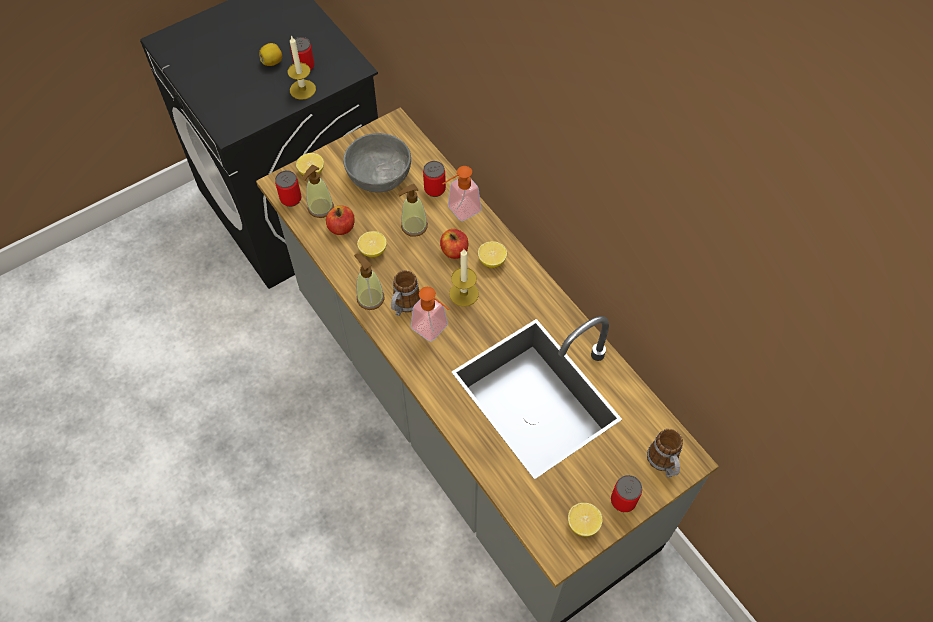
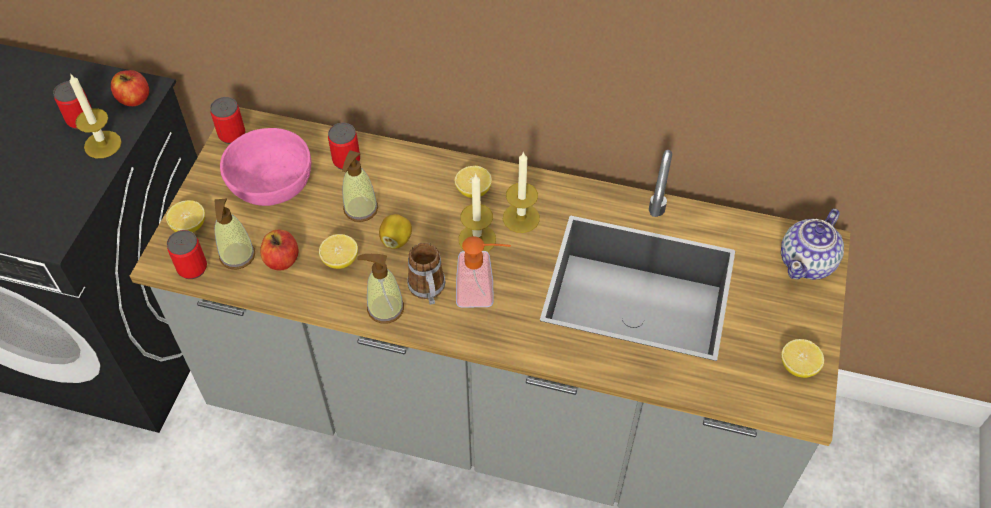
camera: 40 degrees left, 5 degrees down
(272, 62) = (35, 137): lemon -> lemon (396, 240)
(379, 175) = (271, 183): grey bowl -> pink bowl
(454, 251) = (427, 205): apple -> apple (134, 99)
(459, 211) = (394, 166): soap dispenser -> none
(504, 299) = (521, 218): none -> candle
(623, 500) = (809, 319): can -> can (232, 135)
(664, 463) = (807, 262): mug -> teapot

